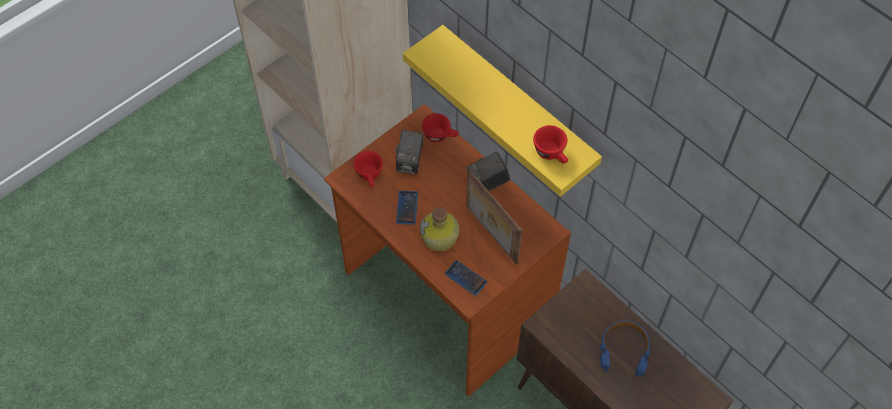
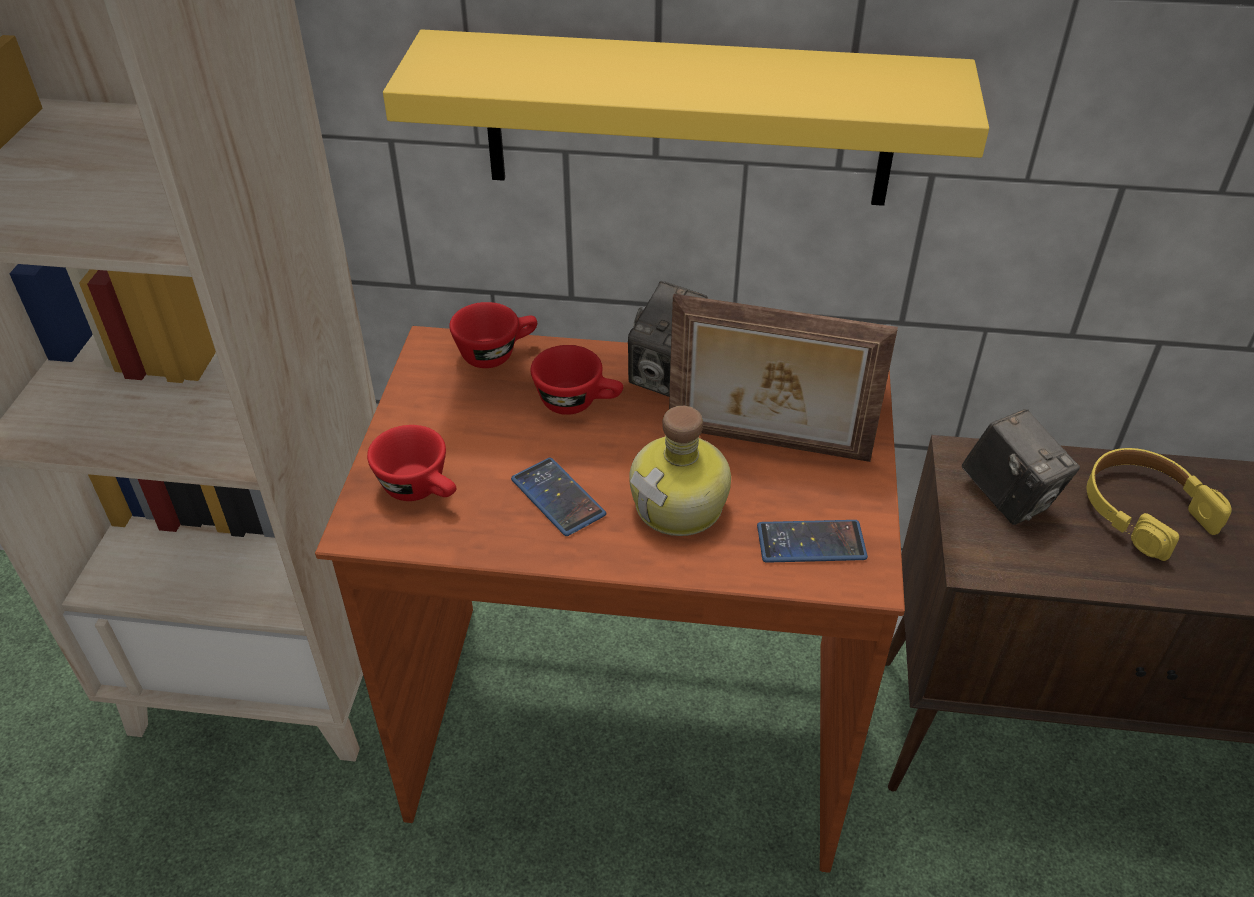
camera: 40 degrees left, 15 degrees down
(410, 162) = (481, 422): camera -> camera (1008, 497)
(552, 154) = (891, 91): red cup -> red cup (578, 402)
(624, 350) = (1144, 510): blue headphones -> yellow headphones

